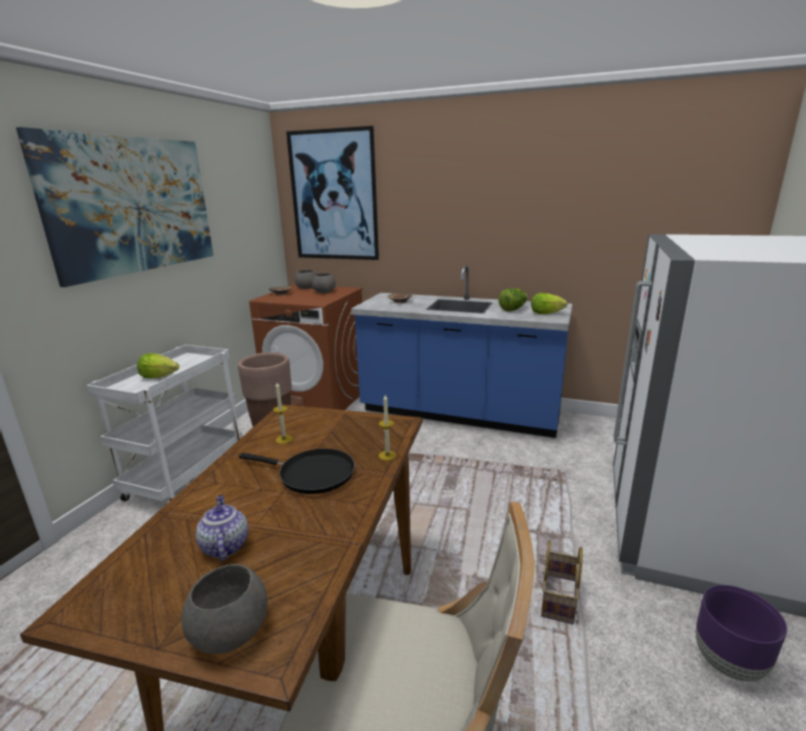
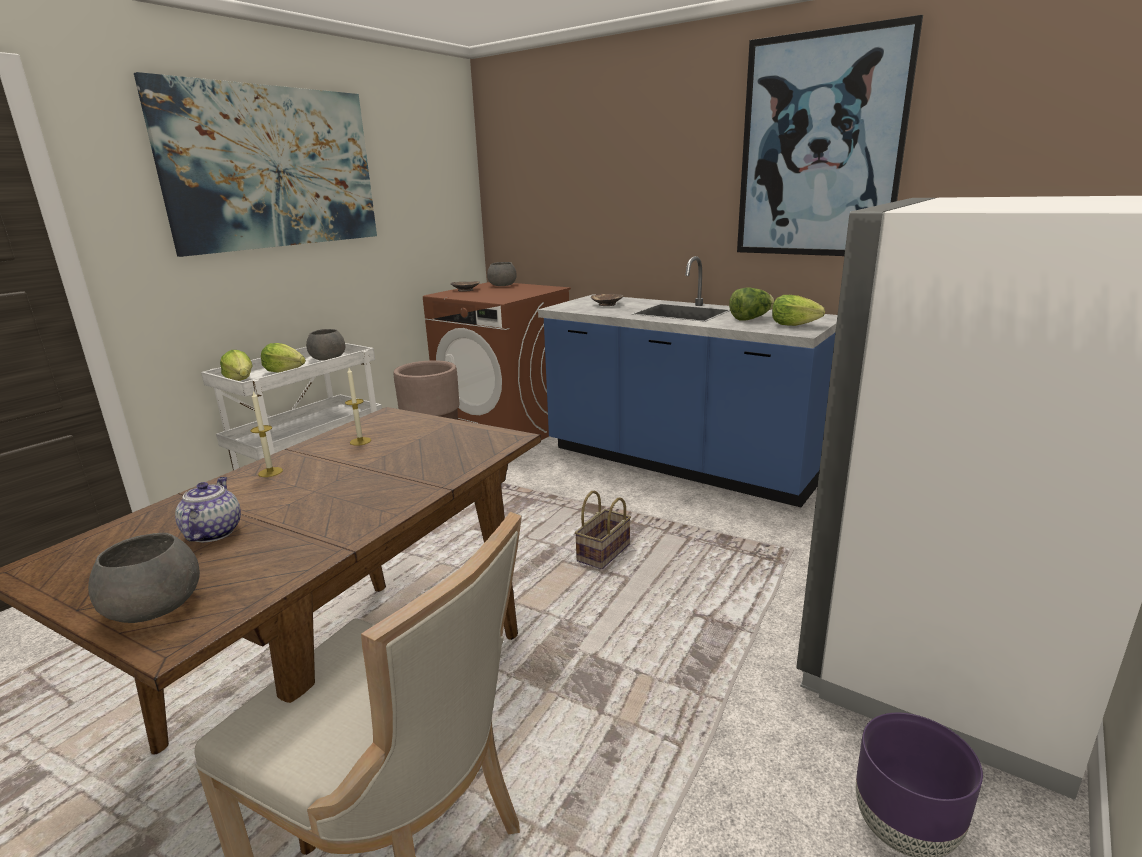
camera: 15 degrees right, 0 degrees up
(124, 389) = (241, 381): none -> lettuce
(312, 474) = (360, 478): black frying pan -> none
(324, 292) = (518, 290): grey bowl -> grey bowl (327, 358)
(334, 196) = (540, 165): picture -> picture (819, 148)
(387, 455) = (462, 469): candle -> candle (270, 472)
(559, 600) = (693, 704): basket -> basket (604, 554)

